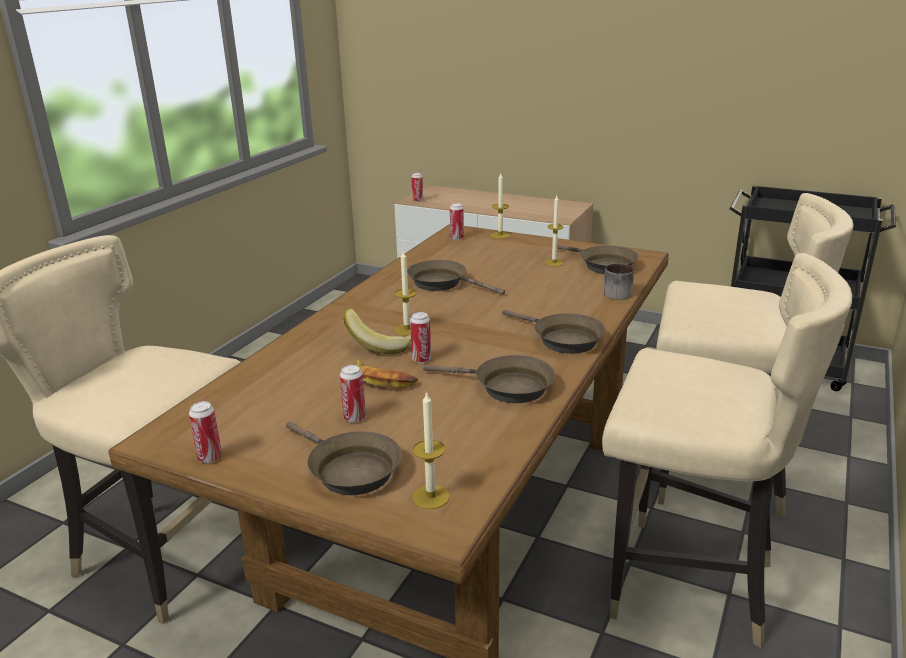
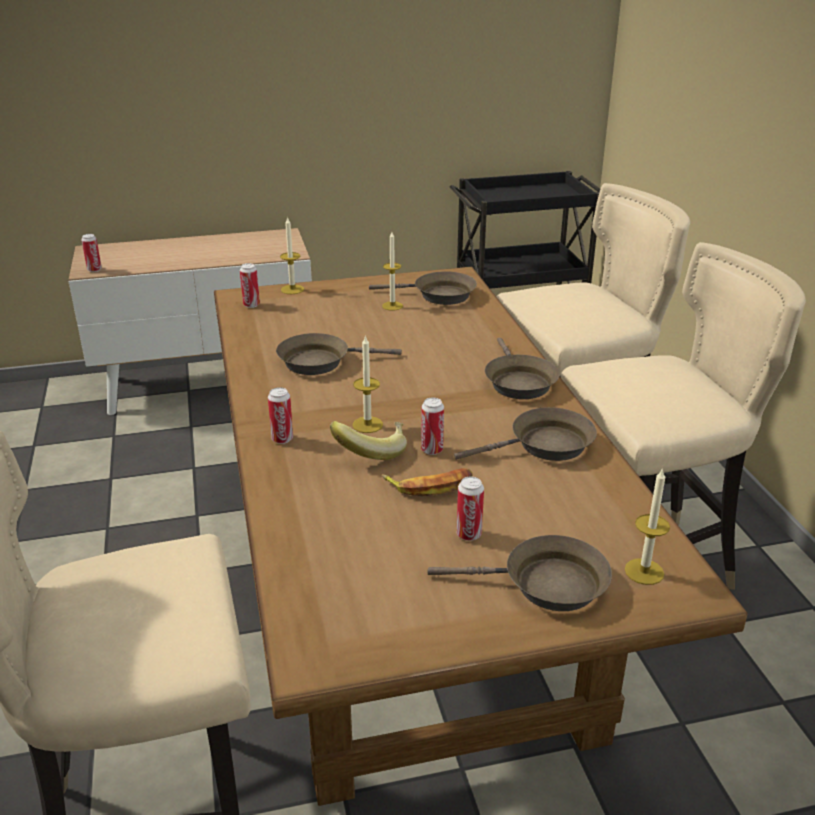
camera: 40 degrees left, 5 degrees up
(210, 458) = (402, 644): can -> can (282, 439)
(562, 339) = (518, 382): brown frying pan -> brown frying pan turned 75 degrees clockwise
(616, 292) = (490, 320): mug -> none

